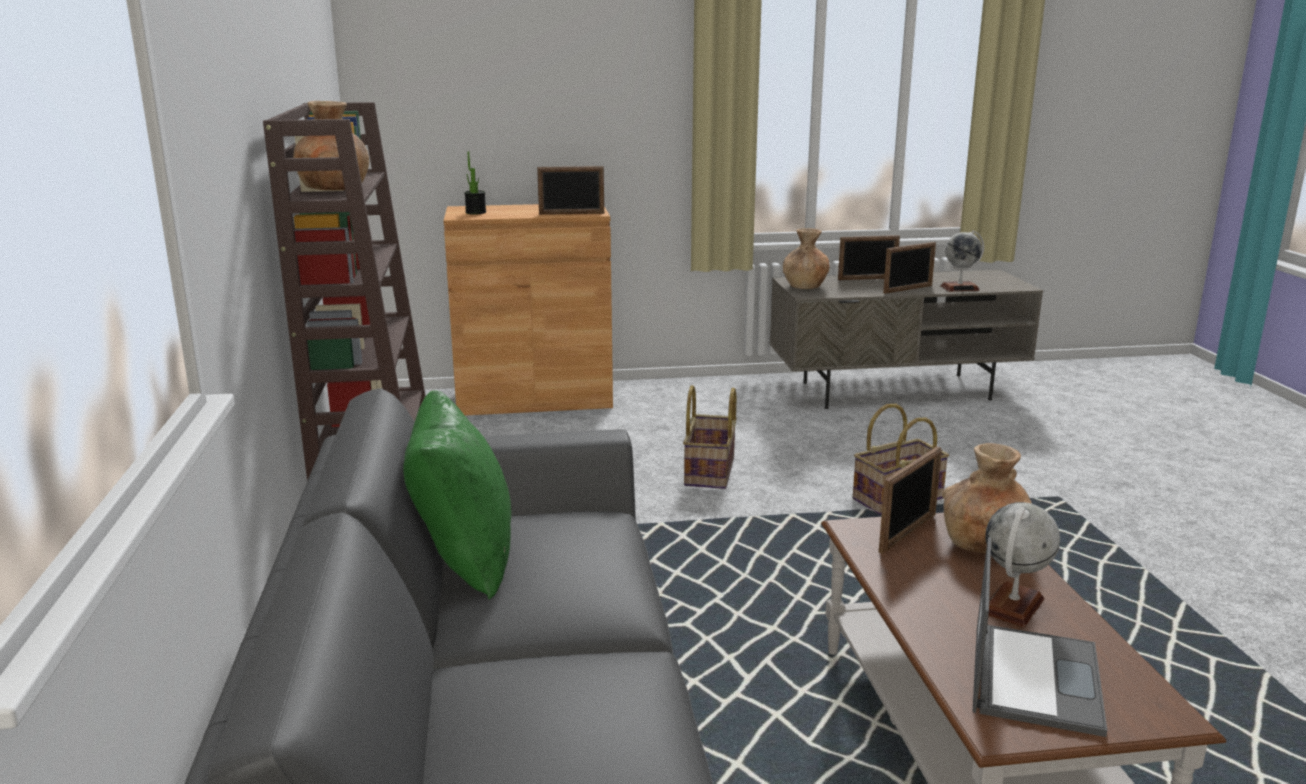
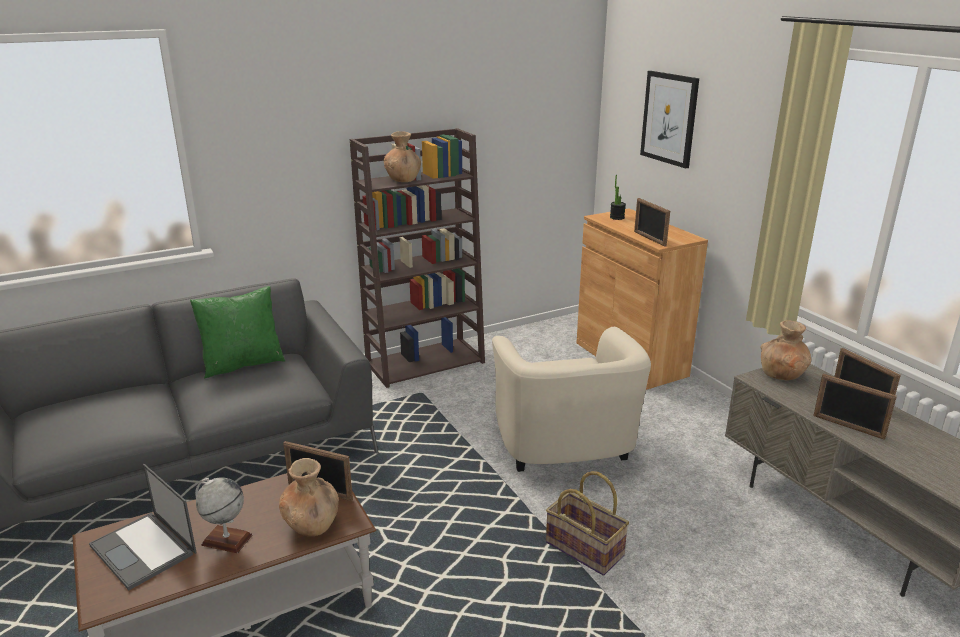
camera: 70 degrees right, 5 degrees up
(497, 67) = (669, 118): none -> picture
(711, 472) = (566, 452): basket -> beige armchair
(959, 288) = (899, 457): globe -> none
(1034, 677) = (144, 550): laptop -> laptop turned 45 degrees clockwise

